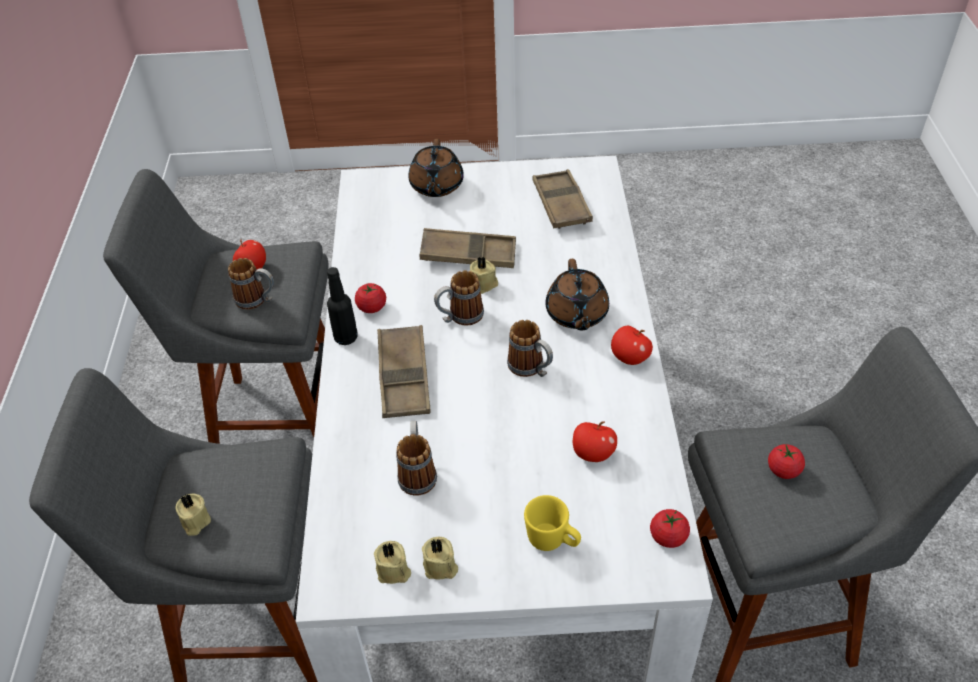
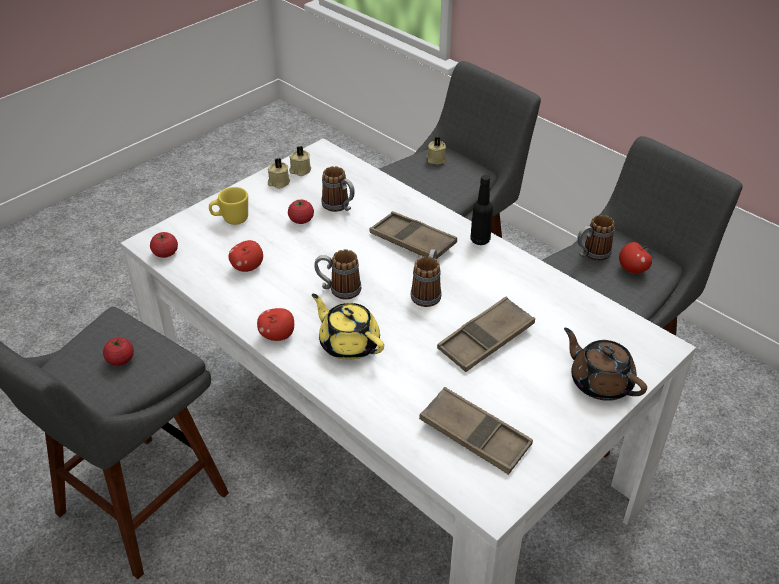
camera: 135 degrees right, 5 degrees down
(372, 307) = (493, 264): tomato -> tomato (301, 220)
(484, 284) = (442, 324): beige candle -> none
(576, 314) = (348, 343): brown teapot -> yellow teapot

